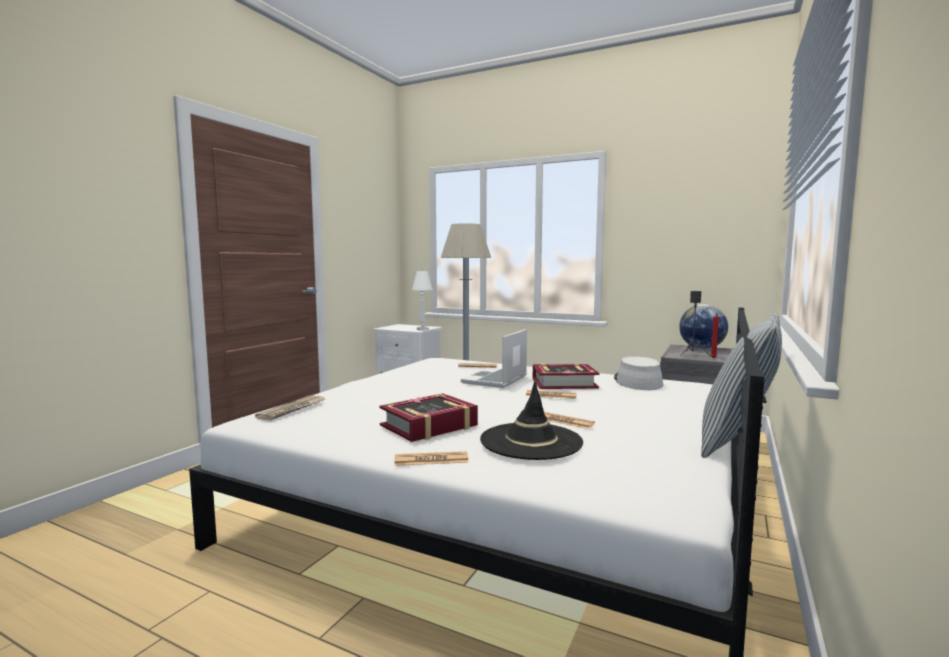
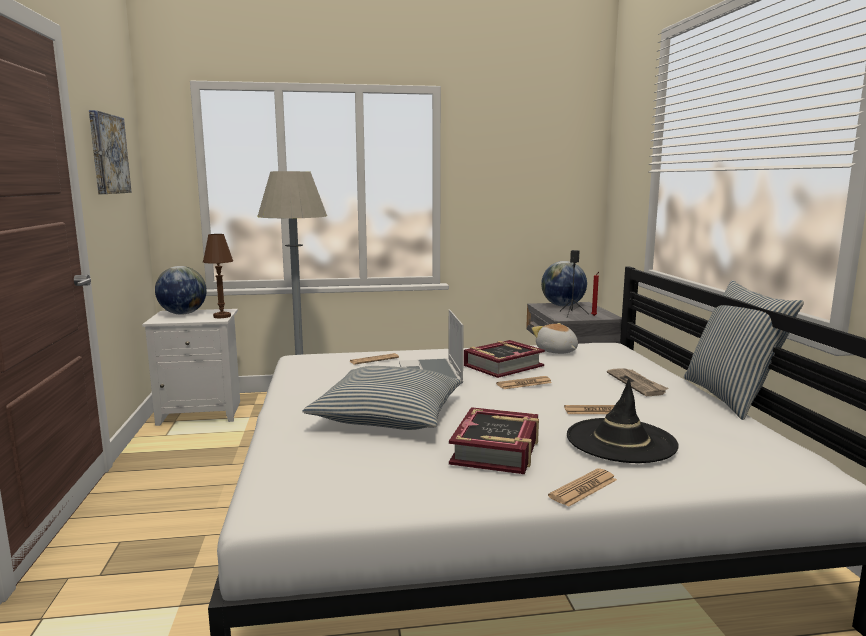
camera: 35 degrees left, 5 degrees up
(292, 409) = (292, 474): newspaper -> newspaper (637, 384)
(358, 216) = (107, 154): none -> picture
(405, 326) = (183, 313): none -> globe
(414, 395) = (388, 414): none -> pillow
(422, 329) = (222, 316): white table lamp -> brown table lamp
(637, 382) = (556, 351): grey hat -> plush toy

